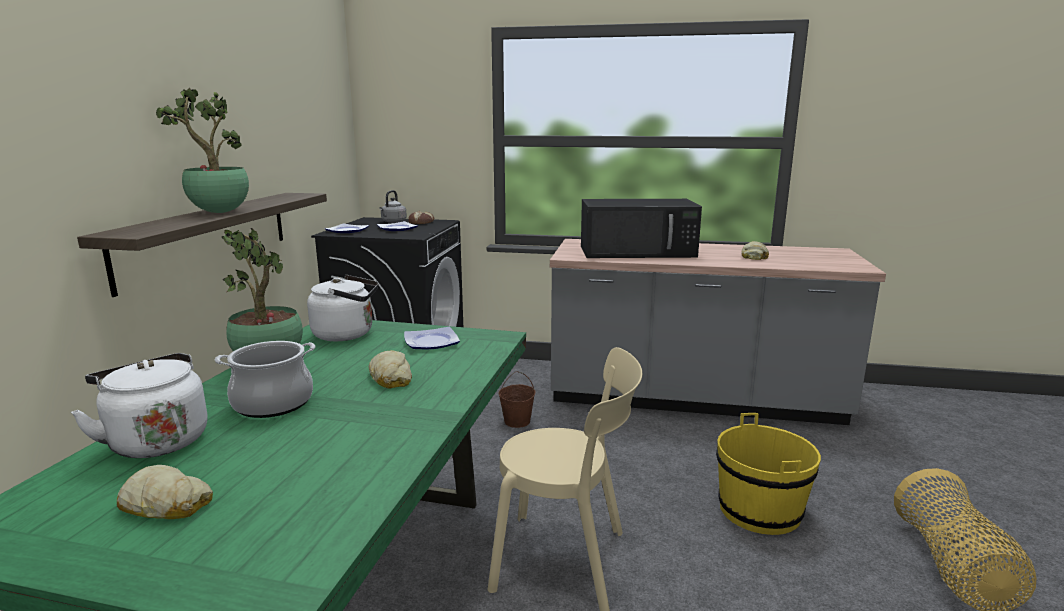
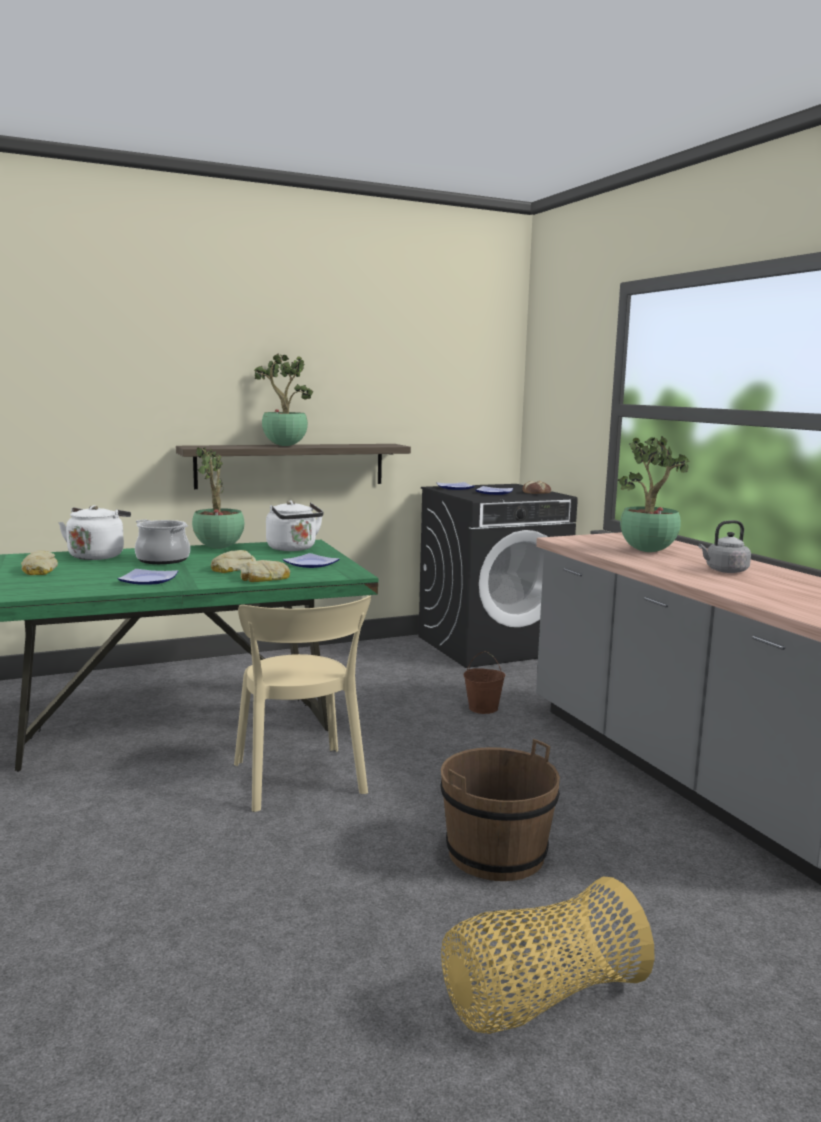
camera: 55 degrees right, 5 degrees down
(378, 432) = (149, 580): none -> plate
(393, 222) = (517, 489): grey kettle -> grey kettle (724, 571)
(638, 251) = (649, 552): black microwave -> potted plant
(754, 256) = (760, 583): bread -> bread (265, 578)
(760, 511) = (496, 854): yellow bucket -> brown bucket

